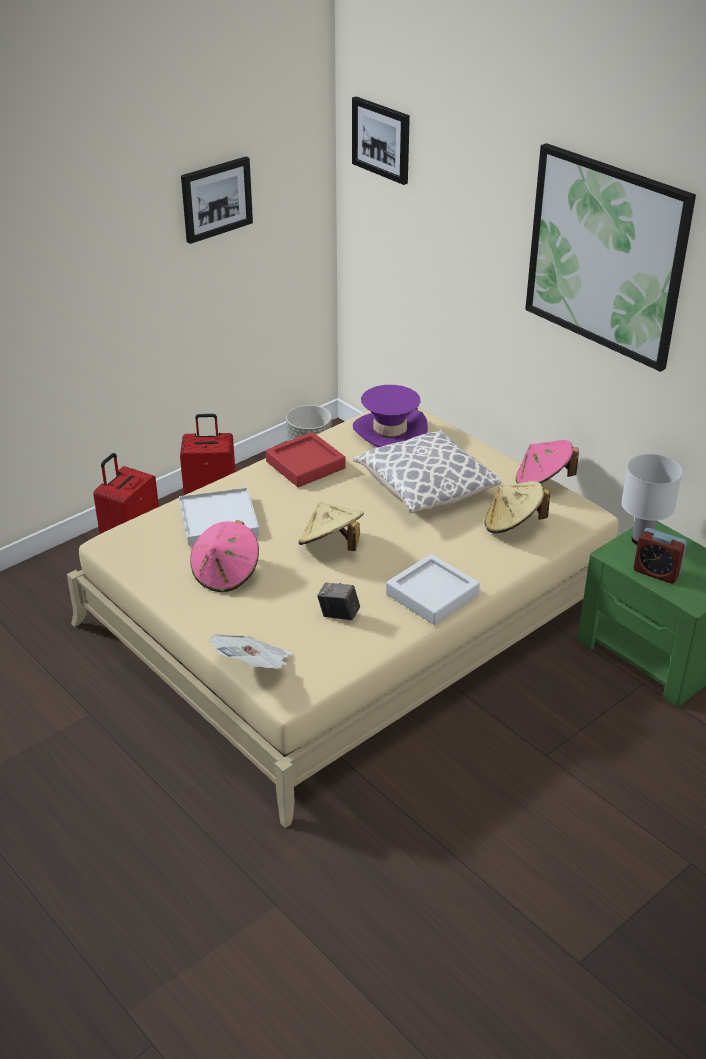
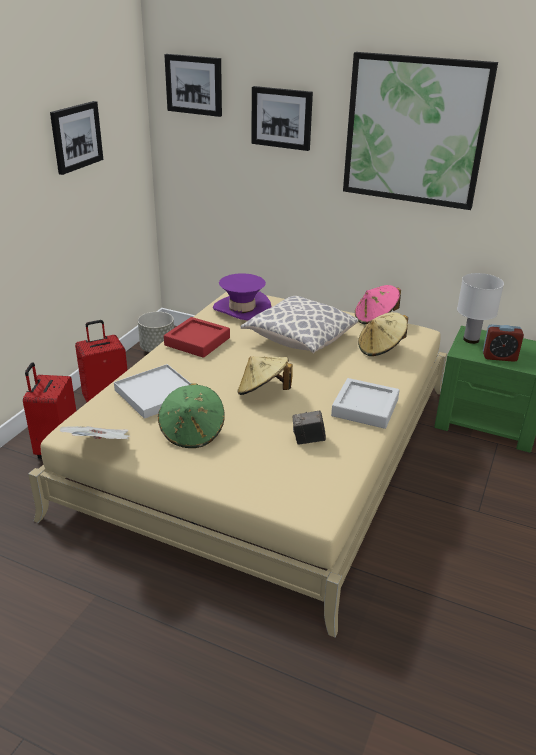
camera: 25 degrees left, 5 degrees down
(226, 574) = (192, 432): pink hat -> green hat
(254, 667) = (272, 499): newspaper -> newspaper (100, 447)
(468, 202) = (282, 118): none -> picture

